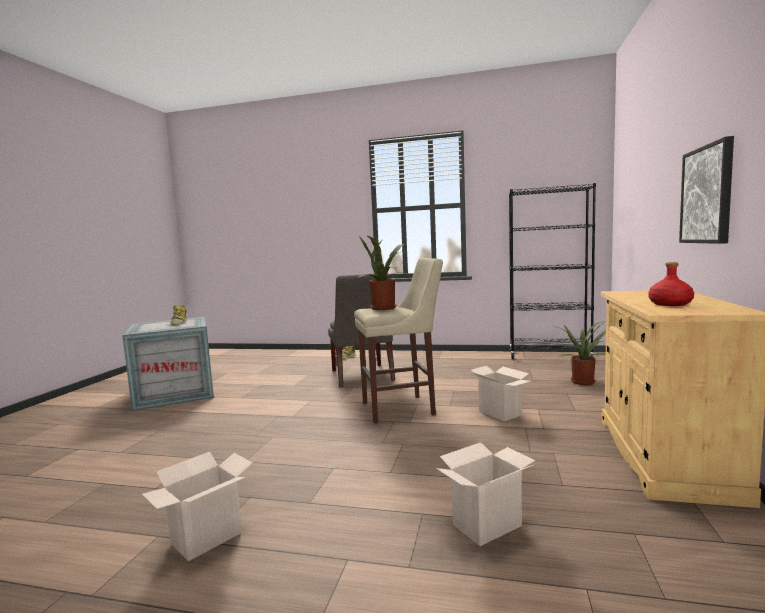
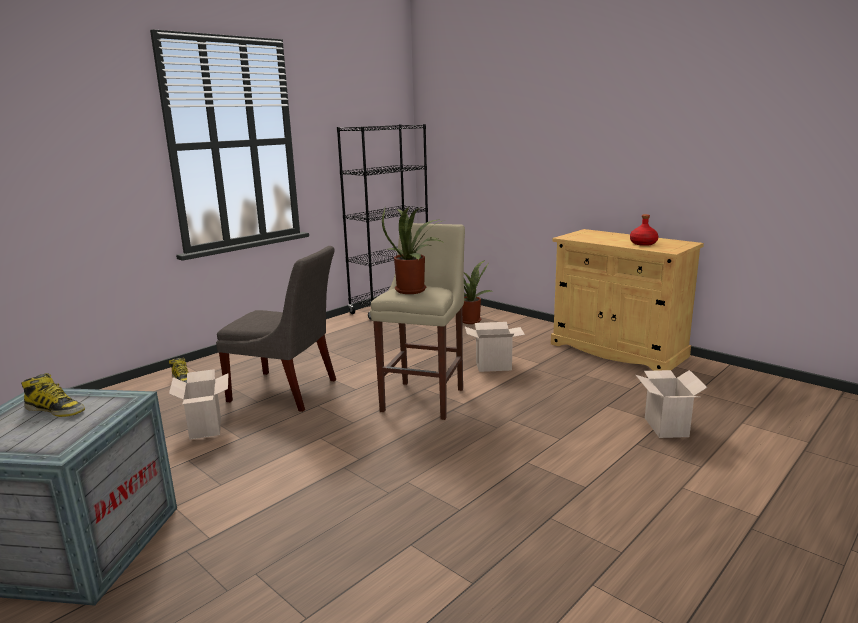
camera: 60 degrees left, 10 degrees up
(205, 540) = (617, 553): cardboard box -> cardboard box (207, 428)
(707, 195) = (612, 160): picture -> none

